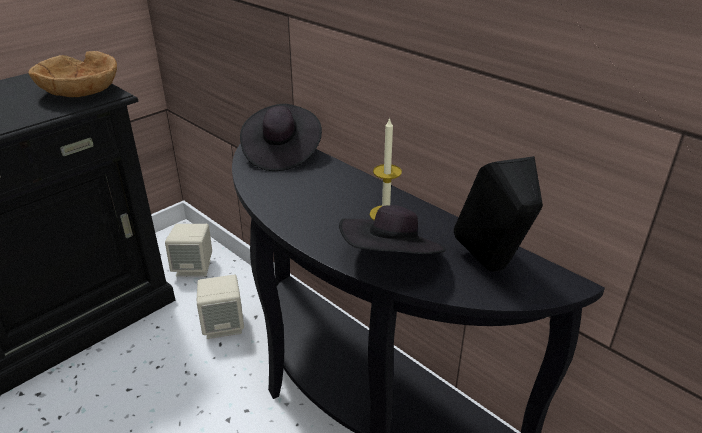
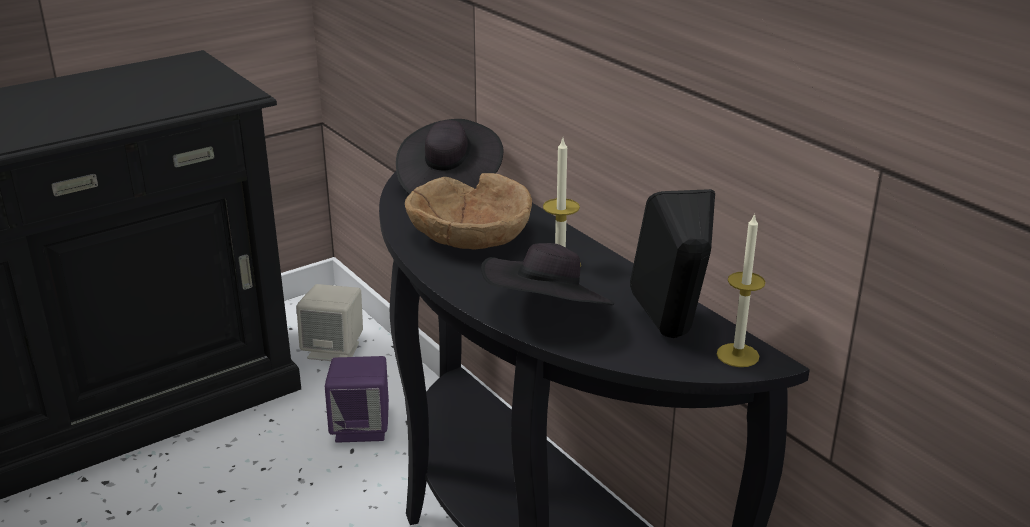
camera: 10 degrees right, 5 degrees down
(80, 92) = (206, 88): brown bowl -> brown bowl (471, 238)
(224, 325) = (361, 428): beige speaker -> purple speaker
(548, 281) = (737, 355): none -> candle

